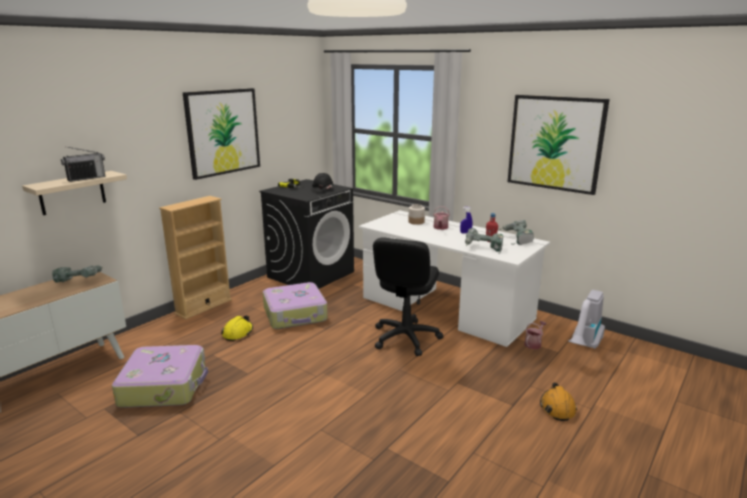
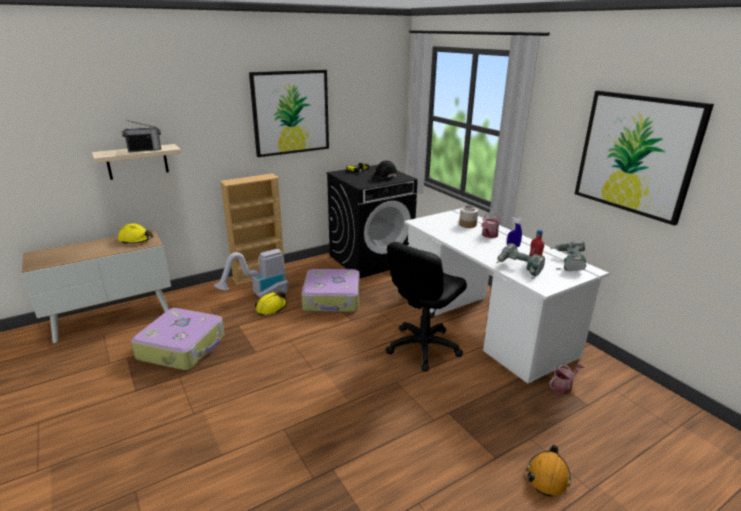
camera: 20 degrees right, 5 degrees up
(80, 280) = (136, 240): power drill -> yellow hard hat
(584, 346) = (625, 404): vacuum cleaner -> vacuum cleaner (259, 295)

